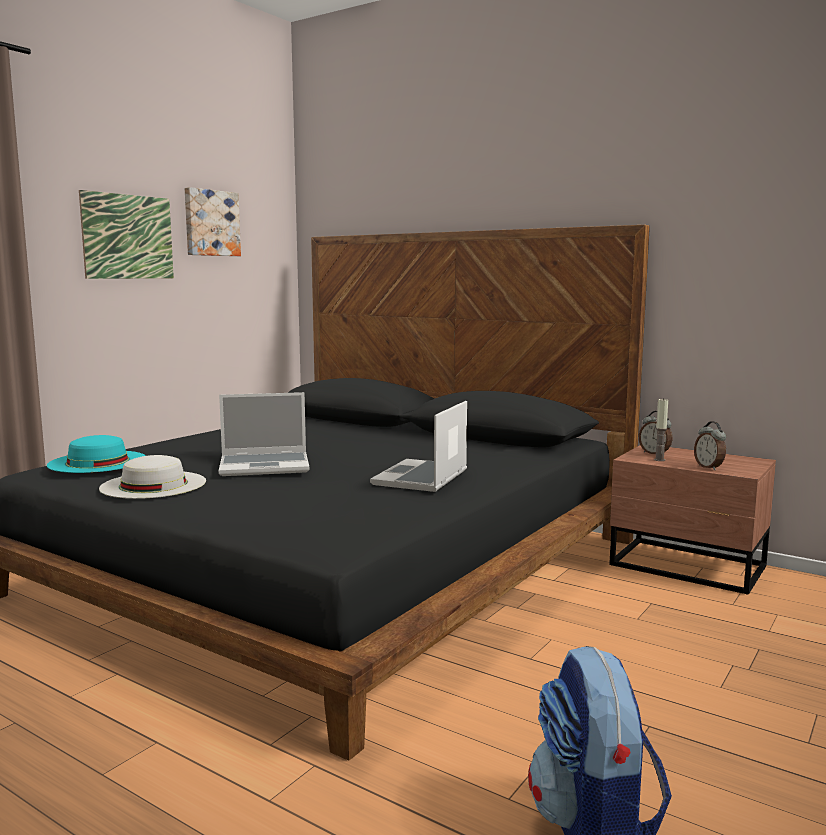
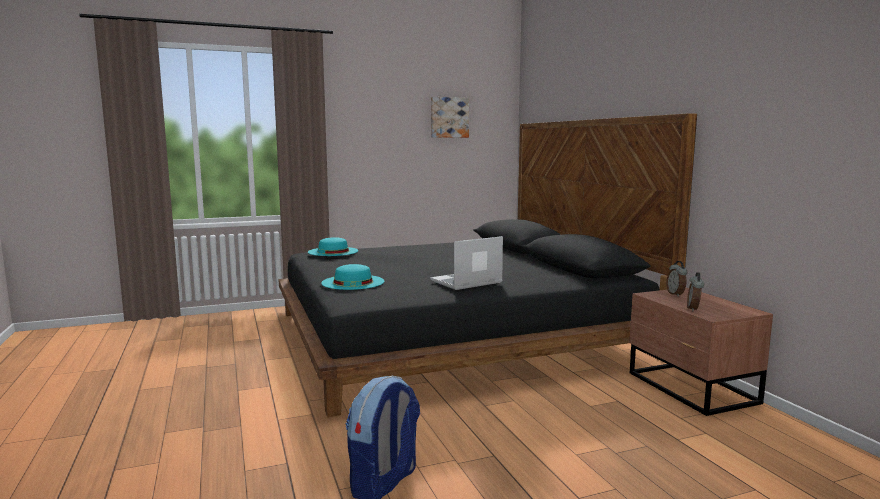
camera: 35 degrees right, 0 degrees up
(128, 237) = (391, 128): picture -> none
(153, 484) = (336, 265): white hat -> none
(253, 508) = (353, 282): none -> turquoise hat
(266, 466) = (403, 264): laptop -> none
(659, 460) = (667, 298): candle -> none

